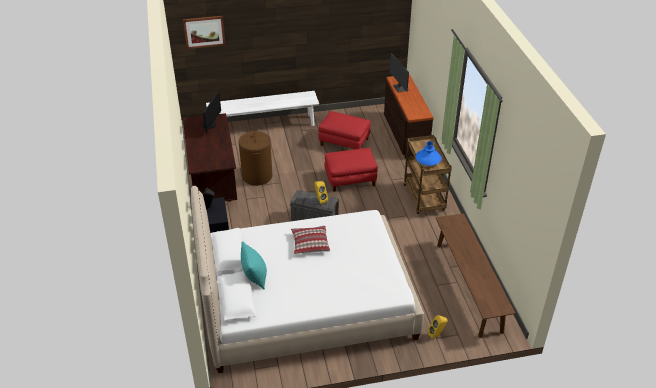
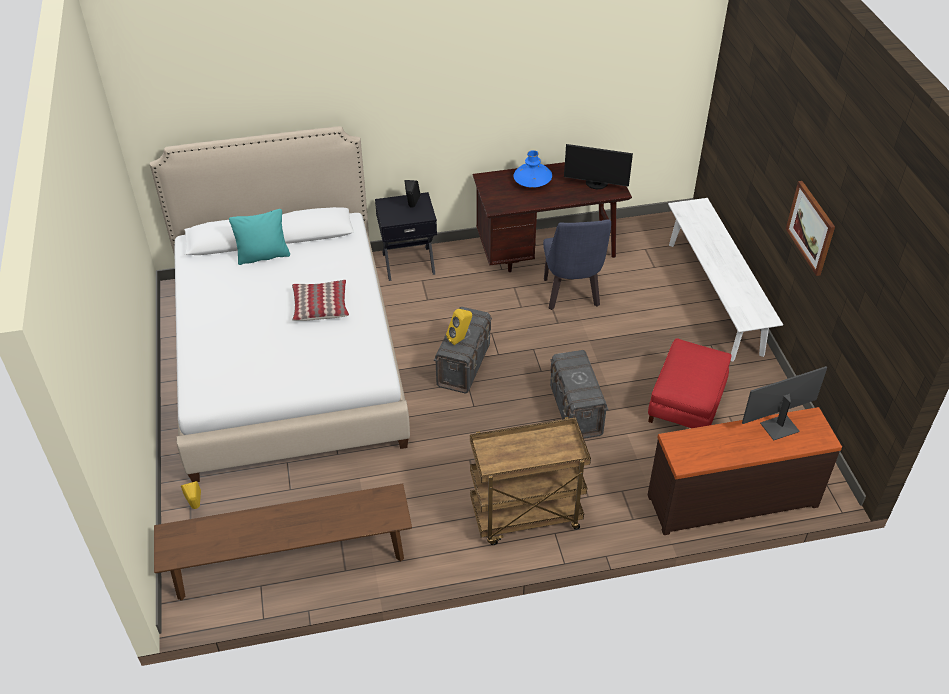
camera: 90 degrees right, 5 degrees up
(204, 31) = (738, 90): picture -> picture (811, 227)
(257, 176) = (571, 296): brown laundry basket -> blue chair
(350, 179) = (575, 411): red ottoman -> grey storage box
(428, 161) = (512, 449): blue vase -> blue vase (532, 181)

